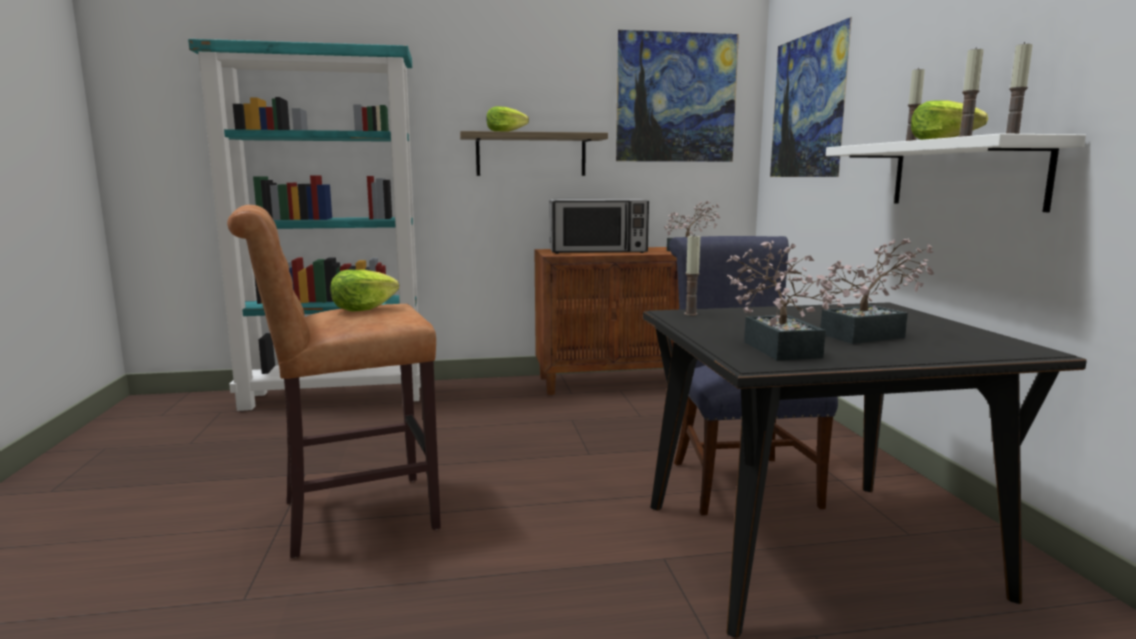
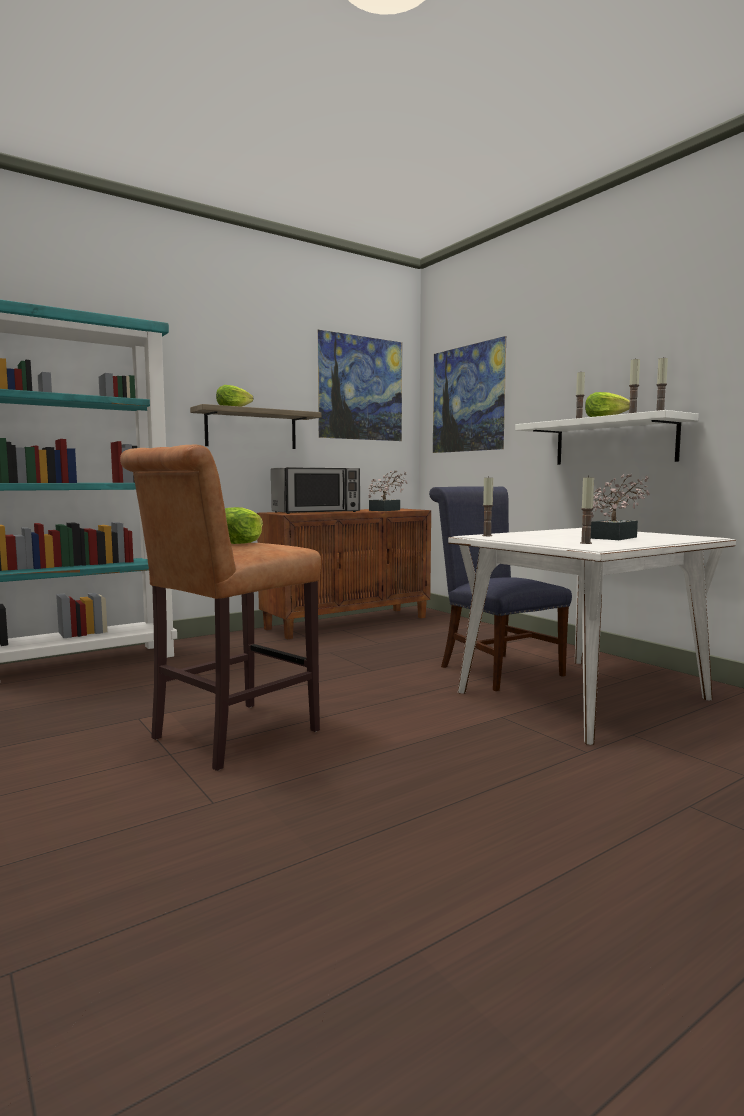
camera: 25 degrees left, 5 degrees down
(778, 347) = (585, 543): potted plant -> candle
(814, 548) = (583, 695): black dining table -> white dining table

